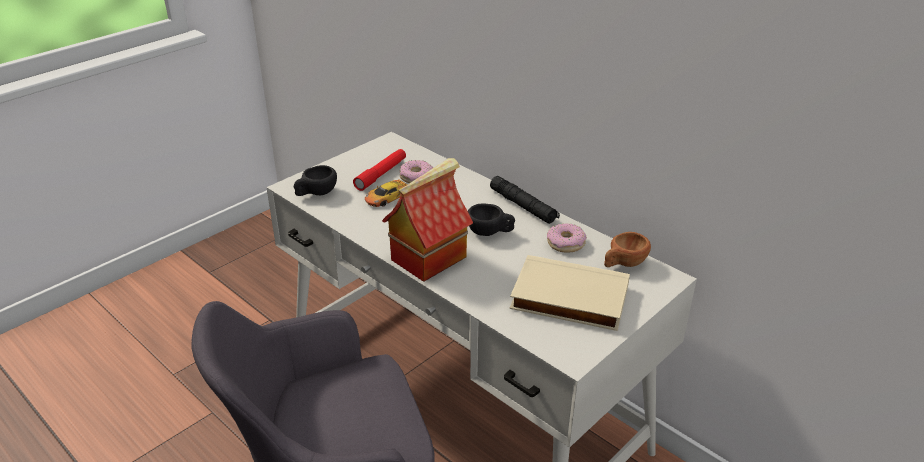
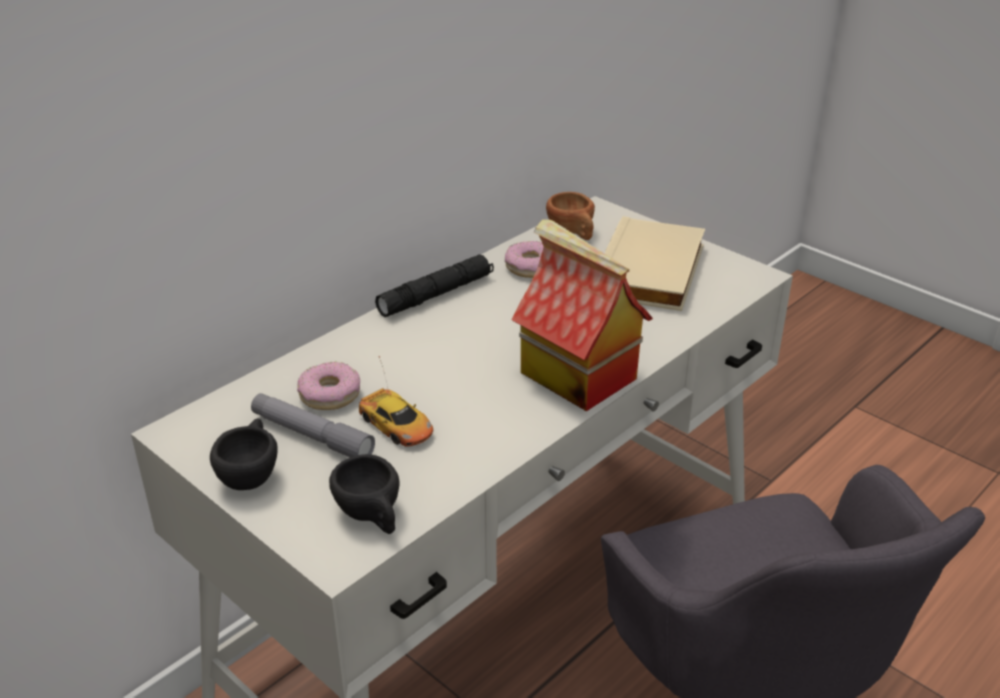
camera: 90 degrees left, 0 degrees up
(381, 174) = (312, 436): red flashlight -> grey flashlight
(490, 232) = (507, 323): black cup -> black cup (251, 473)

